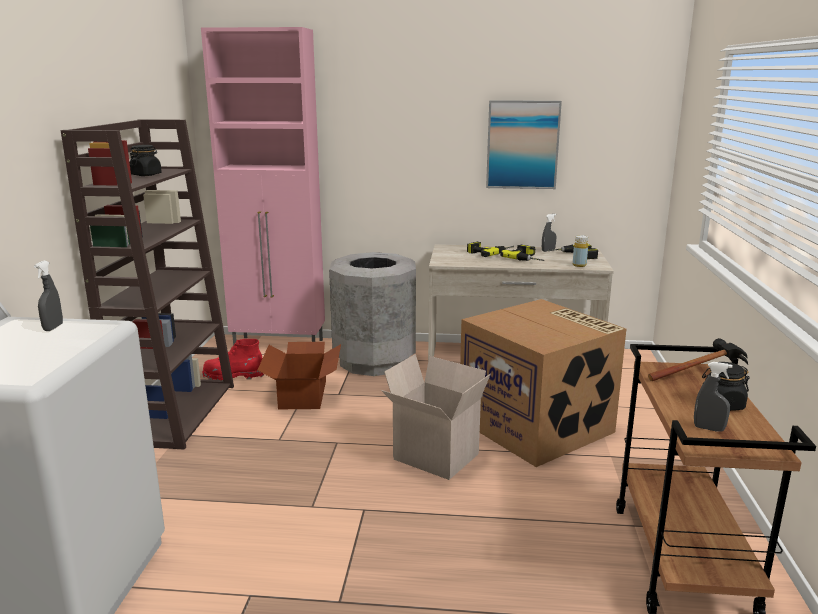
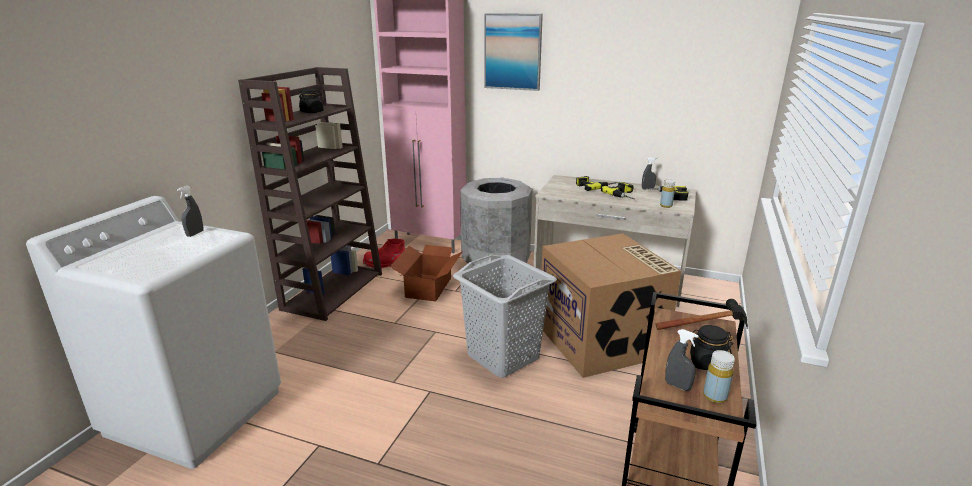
camera: 15 degrees right, 5 degrees up
(433, 457) = (503, 356): cardboard box -> grey laundry basket
(522, 145) = (633, 94): picture -> picture (512, 52)
(750, 433) = (715, 396): none -> yellow bottle

